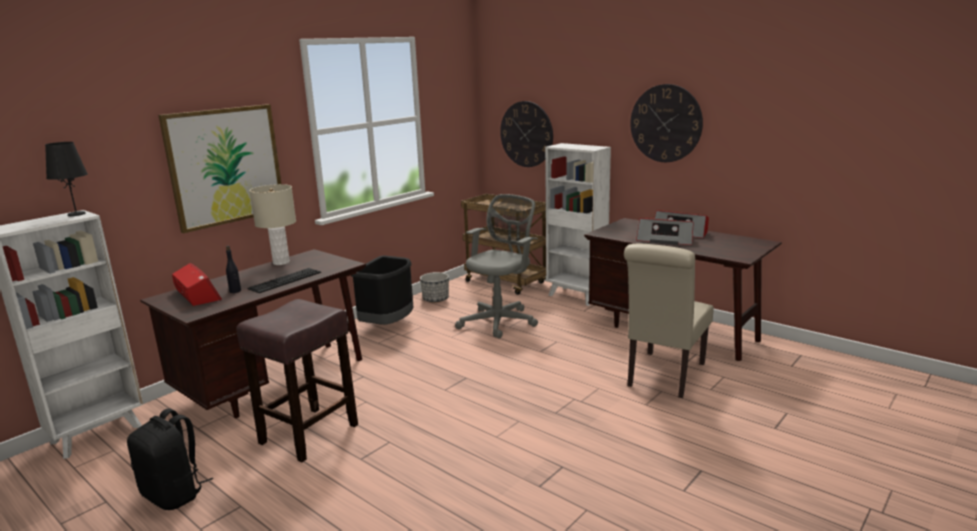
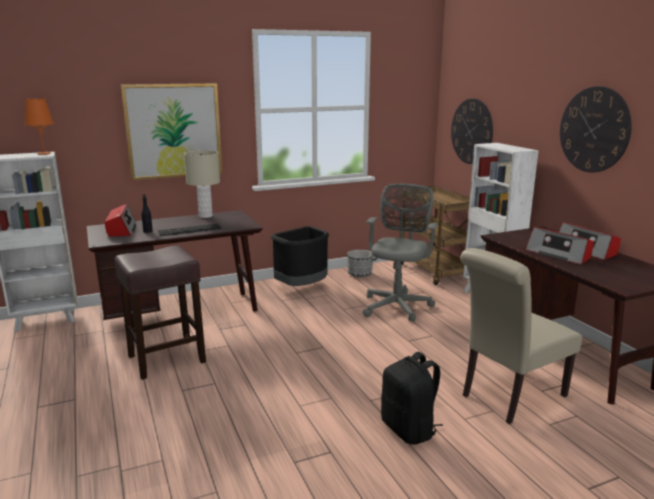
camera: 25 degrees right, 0 degrees up
(76, 214) = (43, 153): black table lamp -> orange table lamp
(174, 494) = (46, 376): black backpack -> black backpack (409, 429)
(500, 321) = (397, 305): grey office chair -> grey office chair turned 45 degrees counterclockwise

